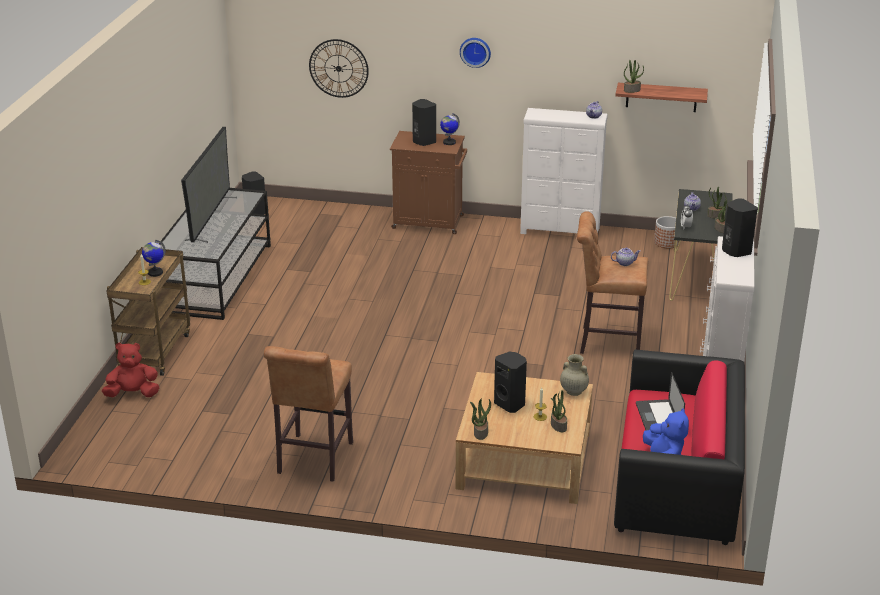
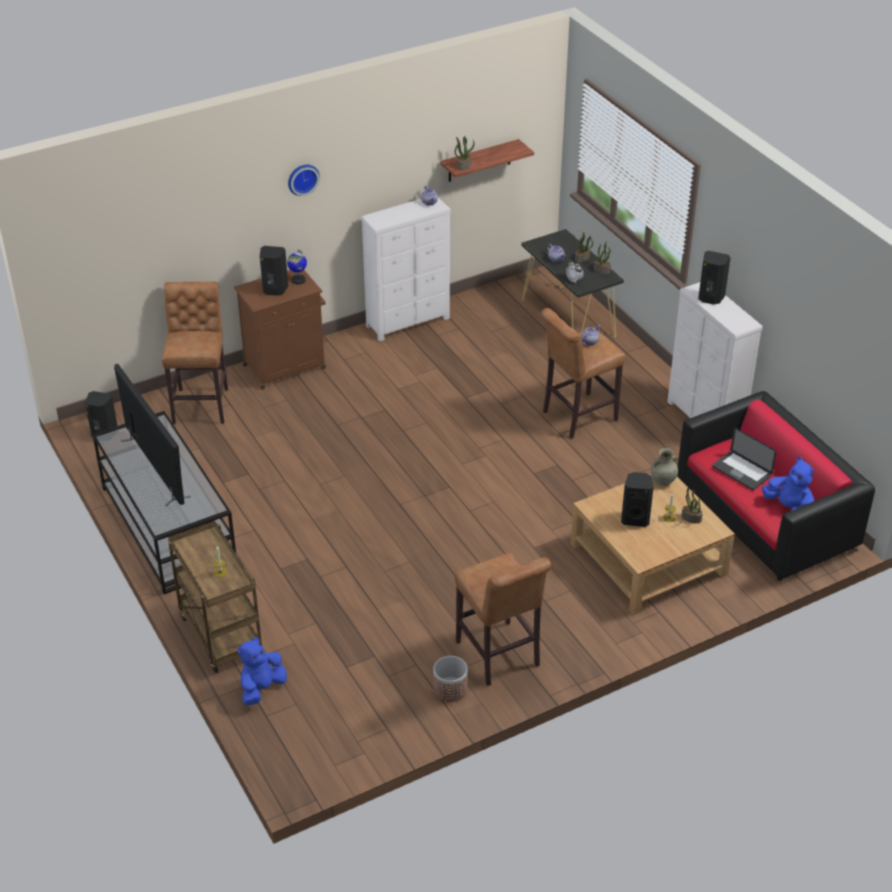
camera: 40 degrees left, 10 degrees up
(133, 394) = (262, 688): red plush toy -> blue plush toy
(155, 272) = (215, 557): globe -> none
(338, 68) = (159, 246): wall clock -> none
(340, 220) = (201, 403): none -> brown stool
(480, 433) = (647, 557): potted plant -> none
(666, 242) = (505, 294): planter -> planter (450, 689)

